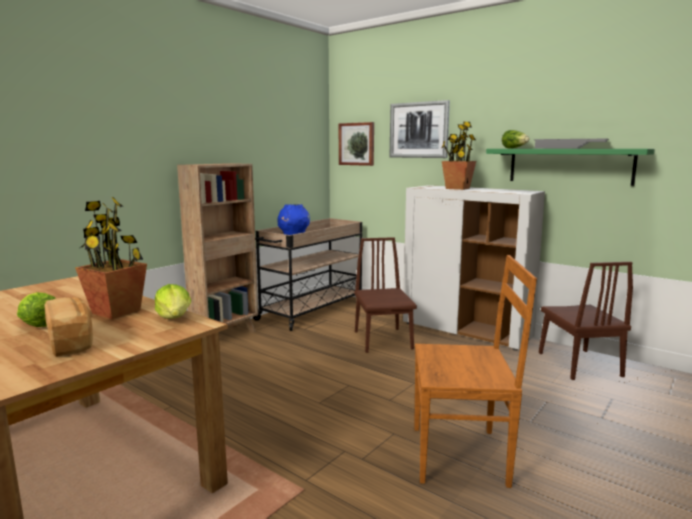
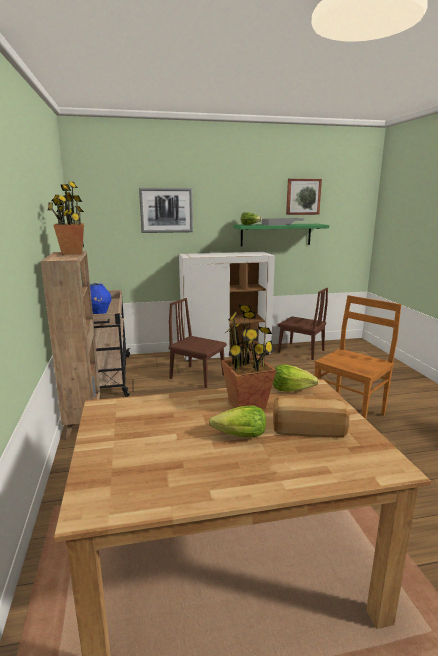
camera: 50 degrees left, 5 degrees up
(357, 144) = (103, 222): picture -> picture (303, 196)
(457, 188) = (217, 255): potted plant -> potted plant (72, 253)

